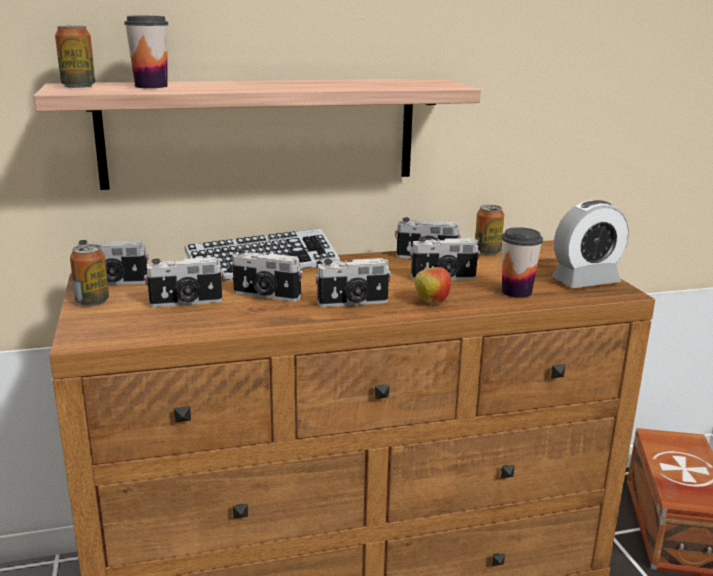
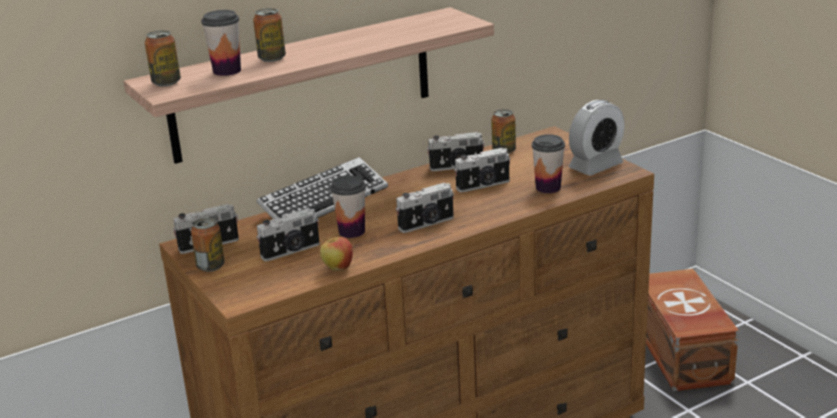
camera: 15 degrees left, 5 degrees up
(210, 84) = (272, 58): none -> can
(266, 296) = (352, 231): camera -> cup
(431, 302) = (488, 210): apple -> apple (337, 268)

